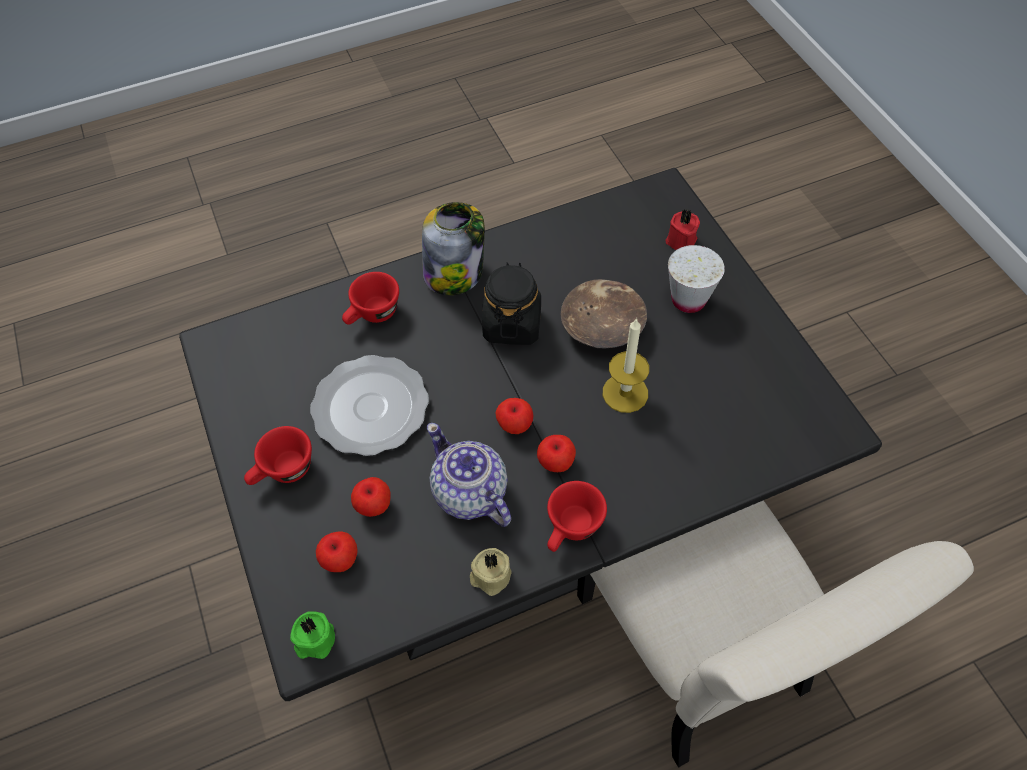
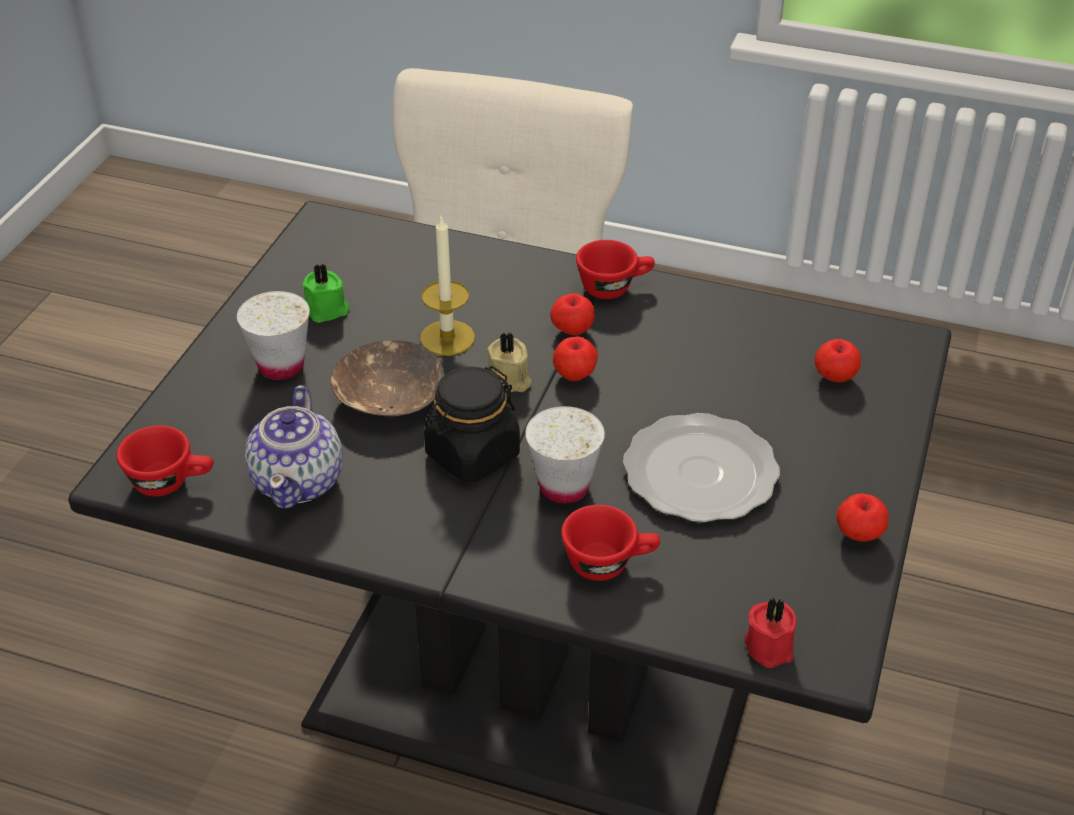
camera: 140 degrees left, 15 degrees down
(283, 472) = (839, 471): red cup -> red cup (171, 481)
(315, 641) = (898, 341): green candle -> green candle (327, 310)
(374, 505) = (769, 395): apple -> apple (858, 534)
(440, 341) = (564, 487): none -> white cup
(455, 273) = (466, 547): jar -> none
(470, 494) = (673, 353): teapot -> teapot (299, 481)
(490, 576) = (713, 298): beige candle -> beige candle (509, 381)
(681, 242) = (201, 416): red candle -> red candle (770, 646)

